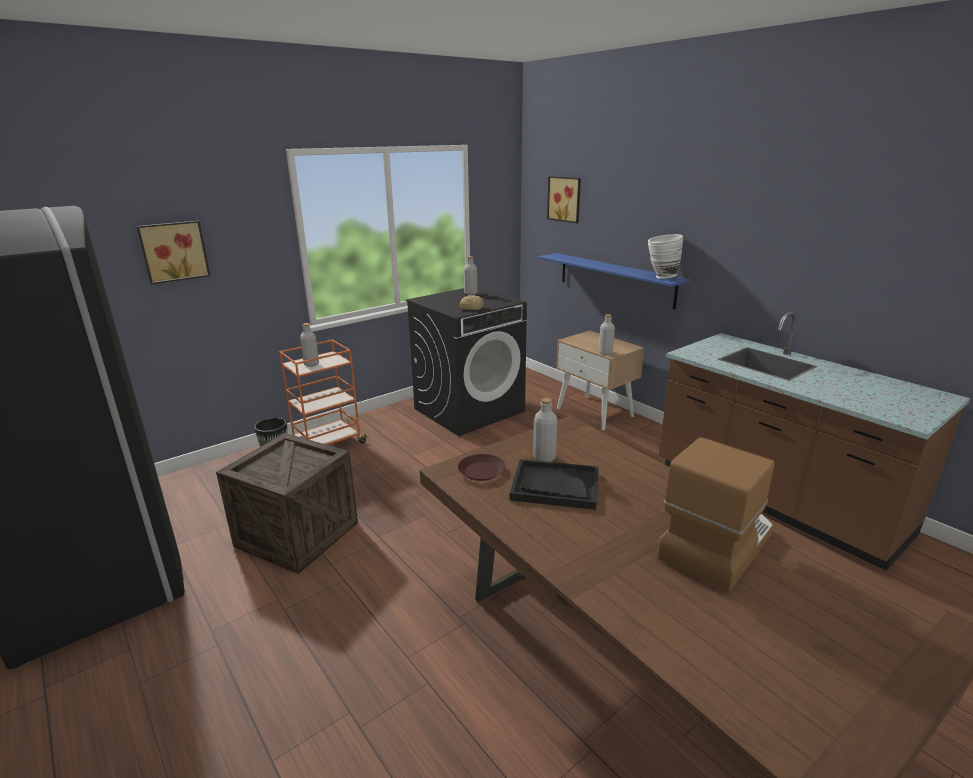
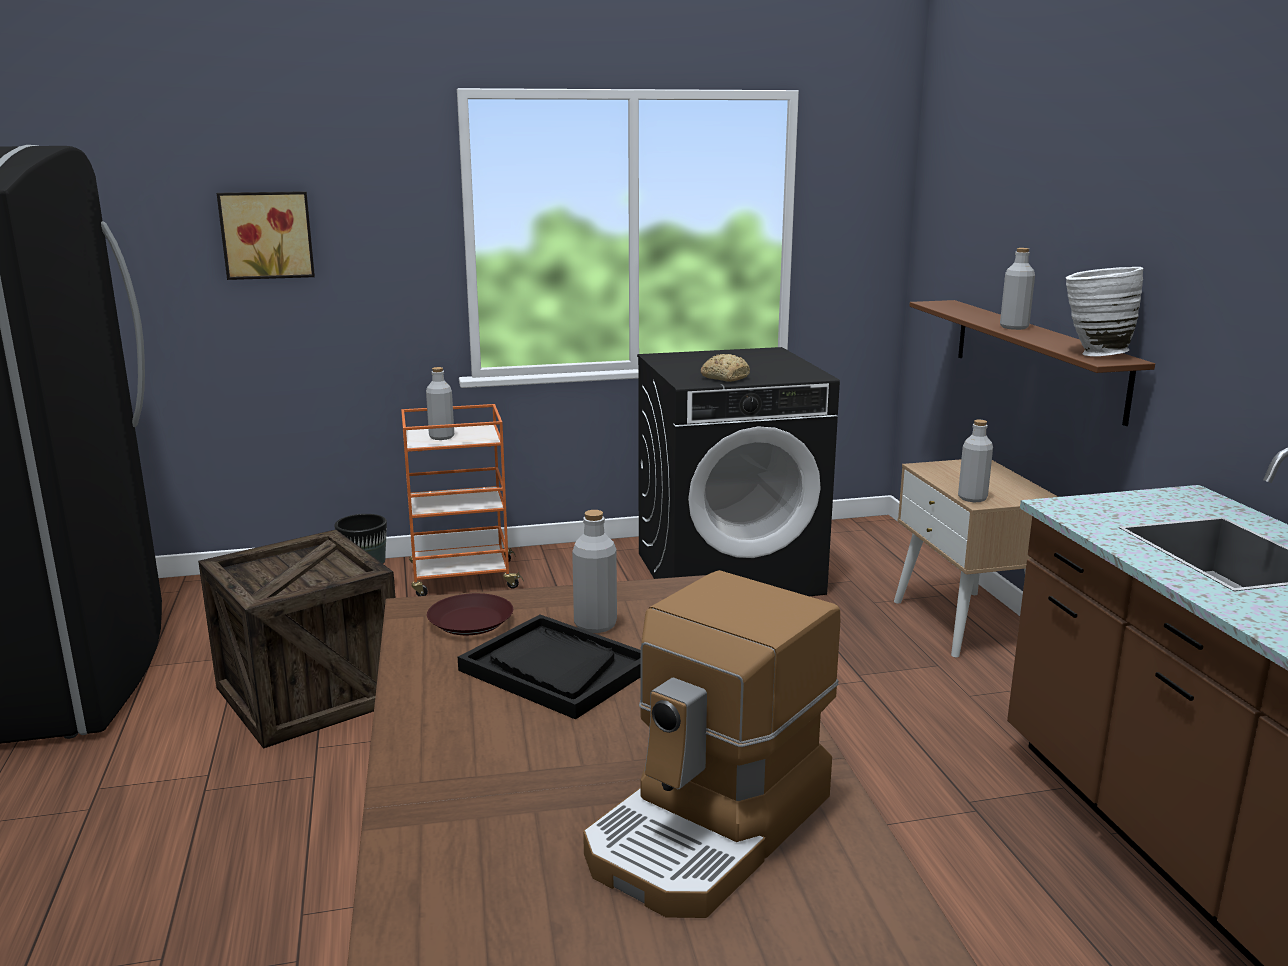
camera: 25 degrees right, 5 degrees down
(470, 293) = (757, 357): grey bottle -> grey bottle (1014, 327)
(565, 199) = (974, 195): picture -> none
(615, 279) = (1036, 357): blue shelf -> brown shelf
(714, 544) = (711, 829): coffee machine -> coffee machine turned 150 degrees clockwise

